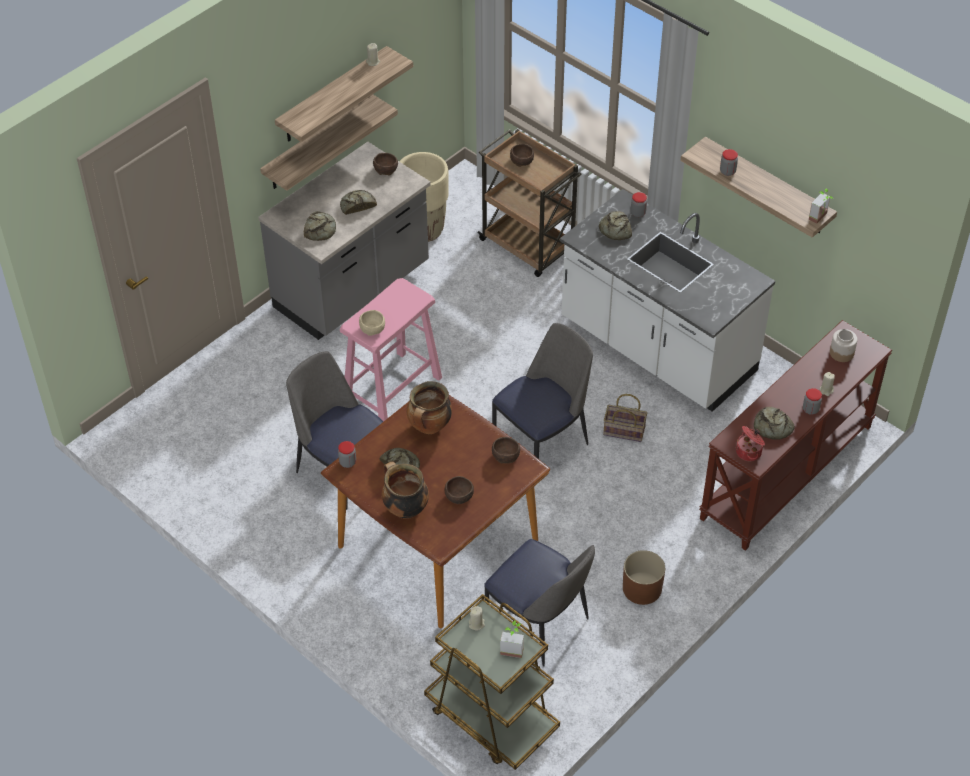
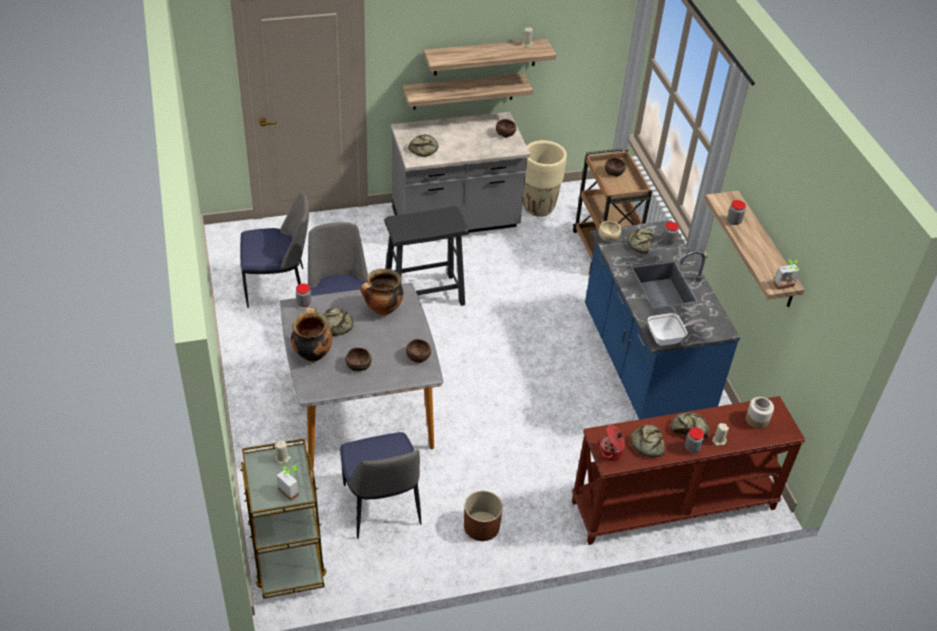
camera: 30 degrees right, 5 degrees down
(357, 205) = (464, 145): bread -> bread (689, 428)
(373, 328) = (406, 228): beige bowl -> beige bowl (609, 236)
(392, 389) = (423, 295): pink stool -> black stool
(438, 544) = (361, 412): brown dining table -> grey dining table
(543, 441) = (499, 383): chair -> chair (278, 288)
(623, 431) = (566, 407): basket -> none
(657, 348) = (643, 364): white counter -> blue counter
(717, 314) = (669, 338): none -> frying pan

